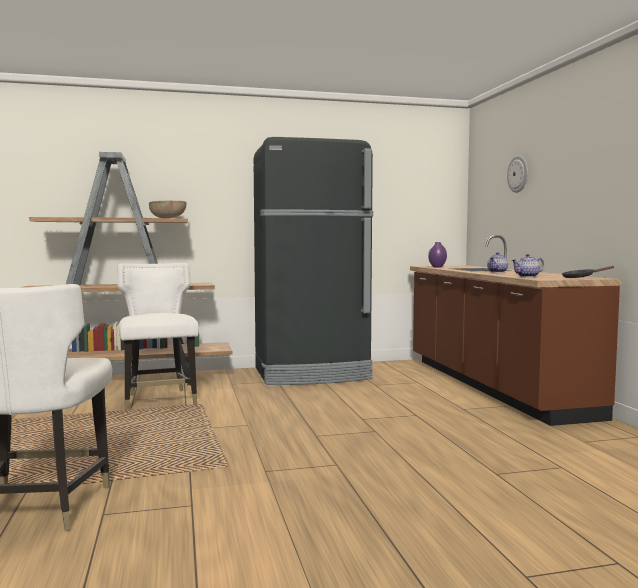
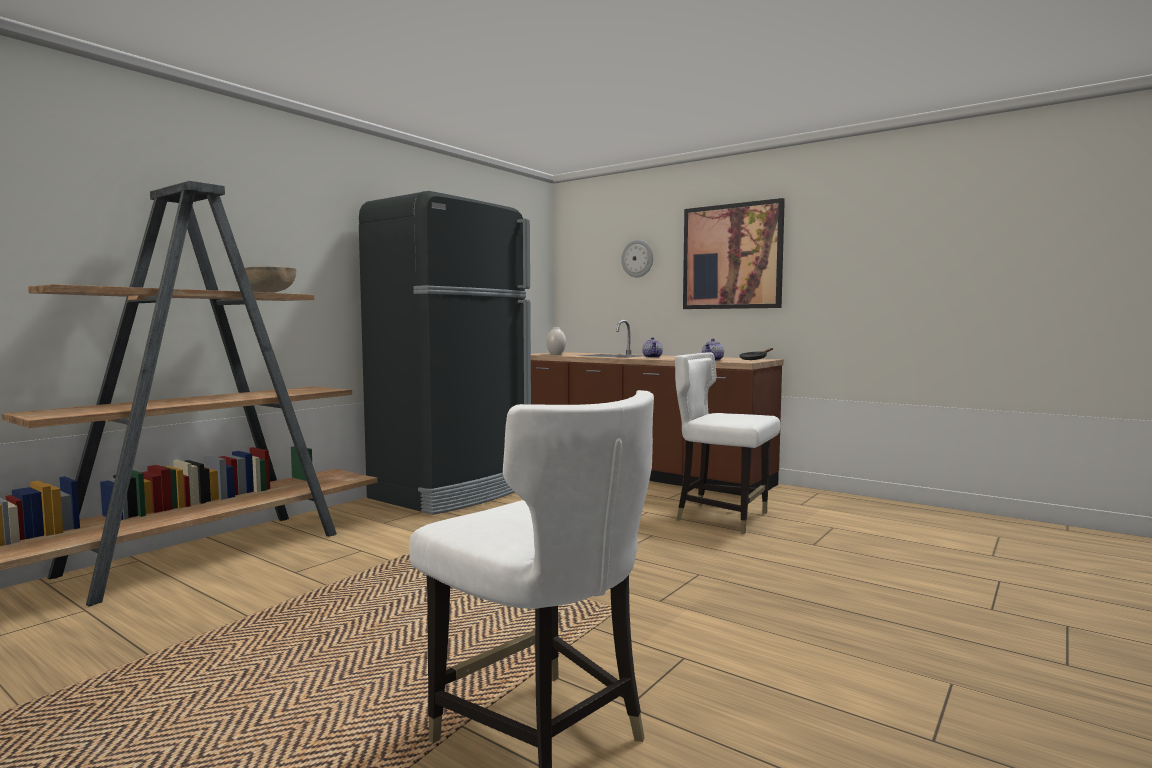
camera: 40 degrees left, 0 degrees up
(159, 400) = (337, 563): white chair -> white chair (722, 517)
(437, 267) = (555, 354): purple vase -> white vase
(585, 166) = (732, 256): none -> picture

